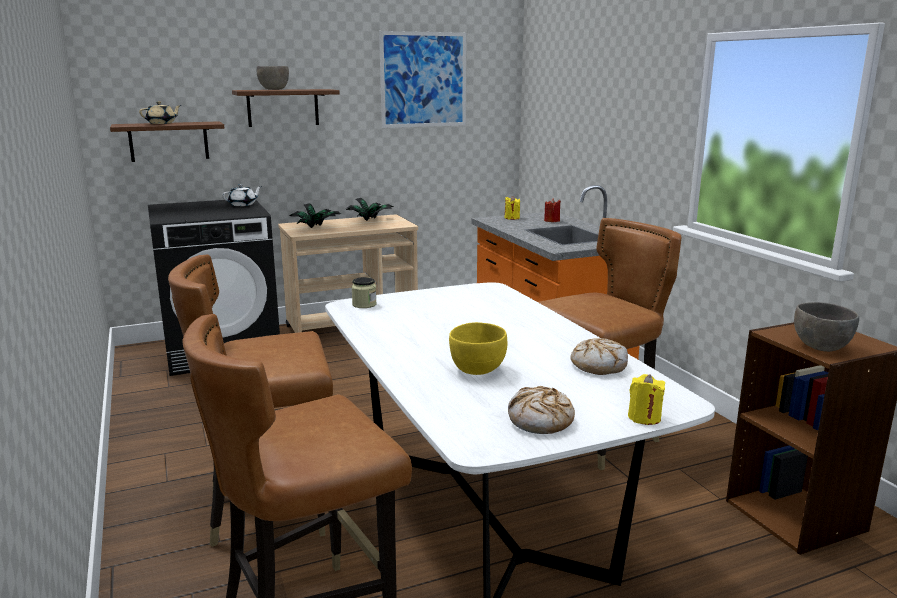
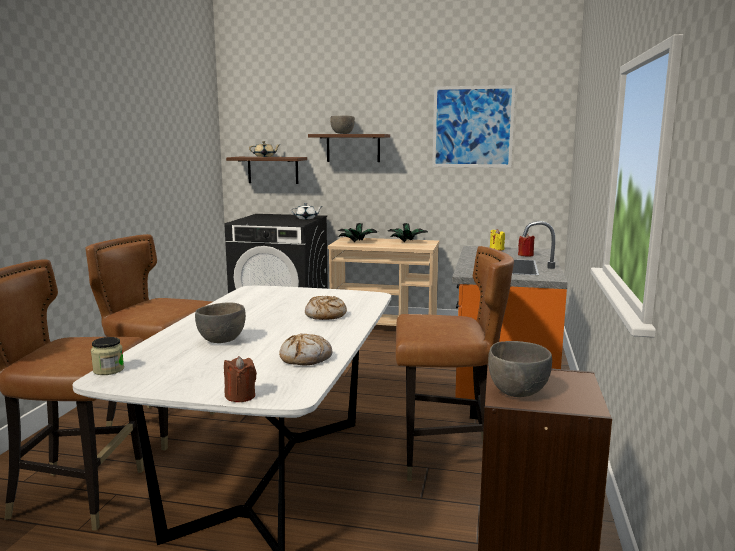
camera: 35 degrees right, 5 degrees down
(364, 304) = (263, 290): jar -> jar (108, 370)
(478, 370) = (222, 340): yellow bowl -> grey bowl
(540, 420) = (175, 377): bread -> bread (325, 315)
(644, 418) = (240, 396): yellow candle -> brown candle

